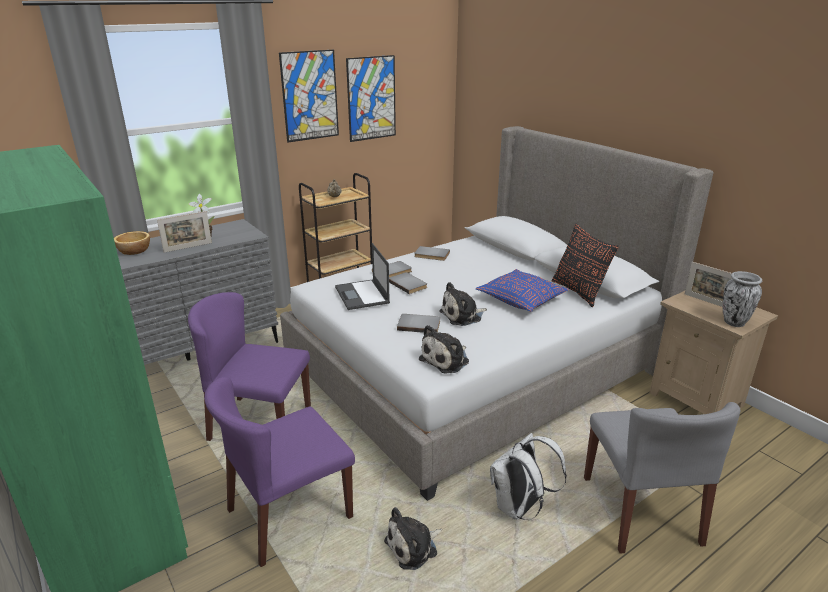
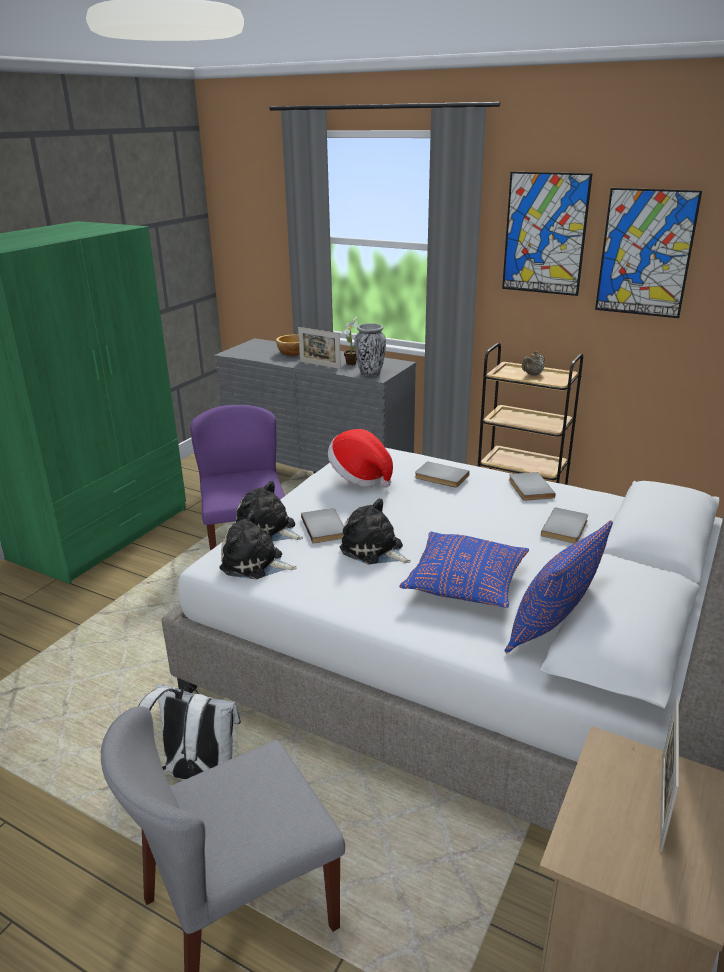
camera: 65 degrees right, 0 degrees up
(289, 514) = (131, 613): purple chair -> none
(362, 295) = (360, 477): laptop -> hat
(408, 284) = (417, 494): grey book -> grey book (566, 528)
(414, 546) = (111, 704): plush toy -> plush toy (268, 530)
(579, 292) = (551, 632): black pillow -> blue pillow
(733, 322) = (594, 848): vase -> vase (370, 373)

